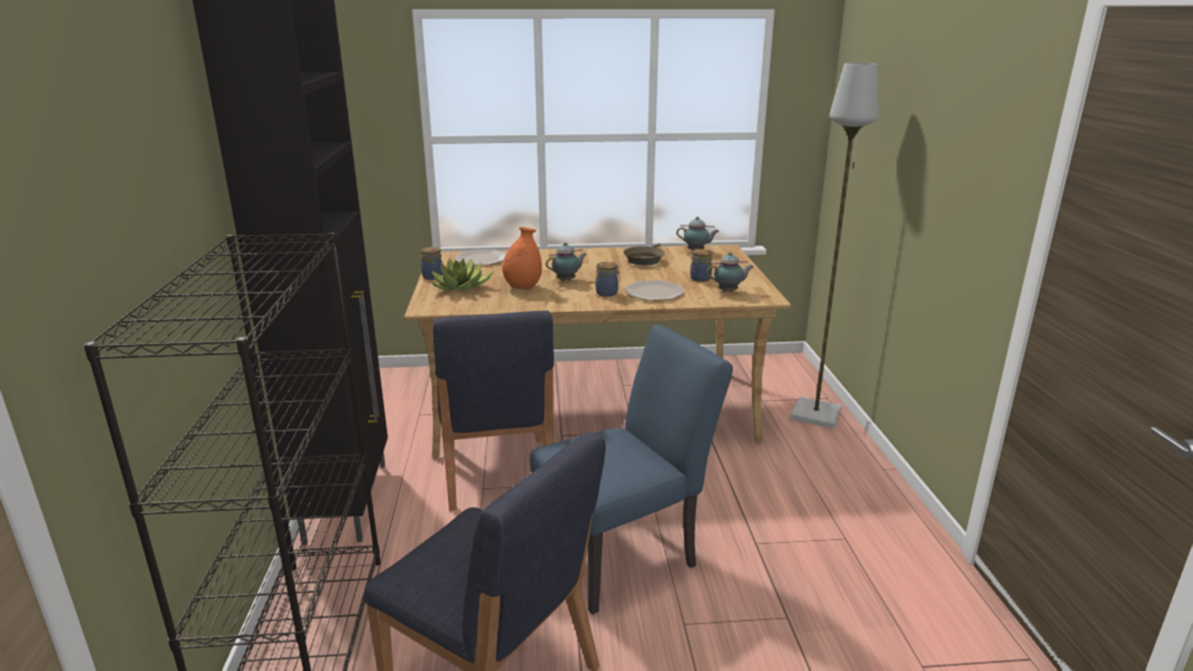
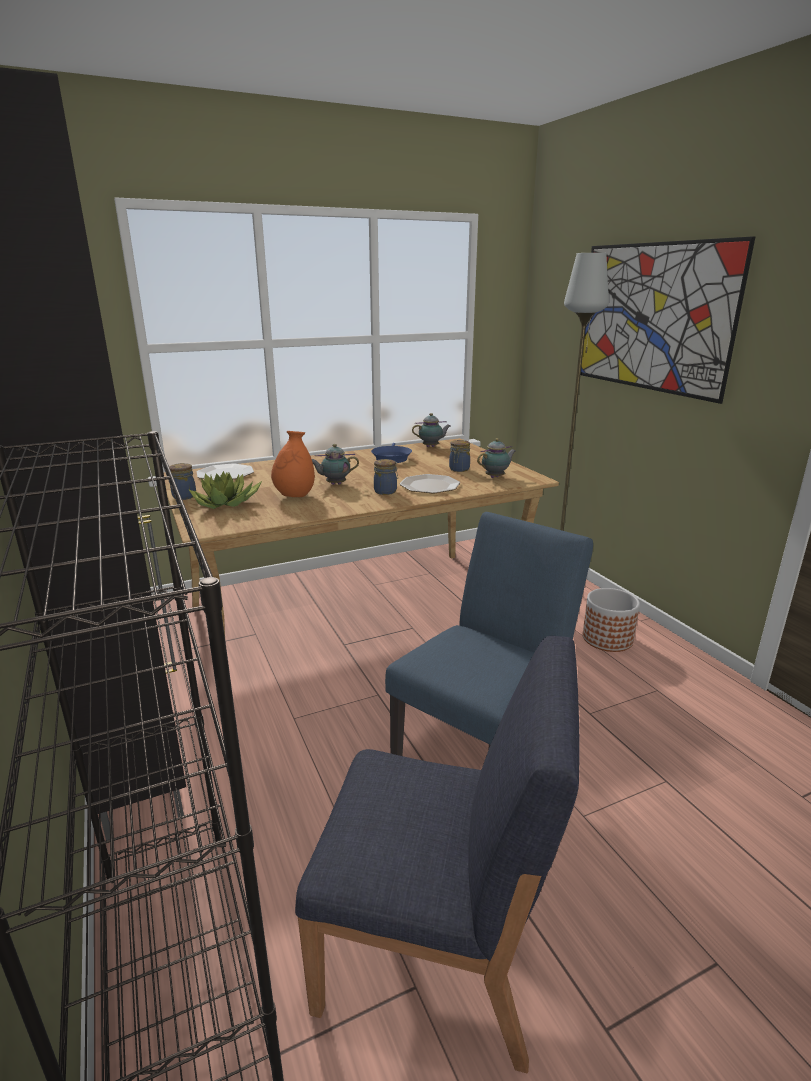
camera: 20 degrees left, 0 degrees up
(498, 473) = (301, 698): blue chair -> none
(567, 280) = (334, 484): teapot -> teapot turned 135 degrees counterclockwise
(644, 259) = (391, 458): brown frying pan -> blue frying pan
(829, 480) = (607, 639): none -> planter
(918, 136) = (652, 317): none -> picture

